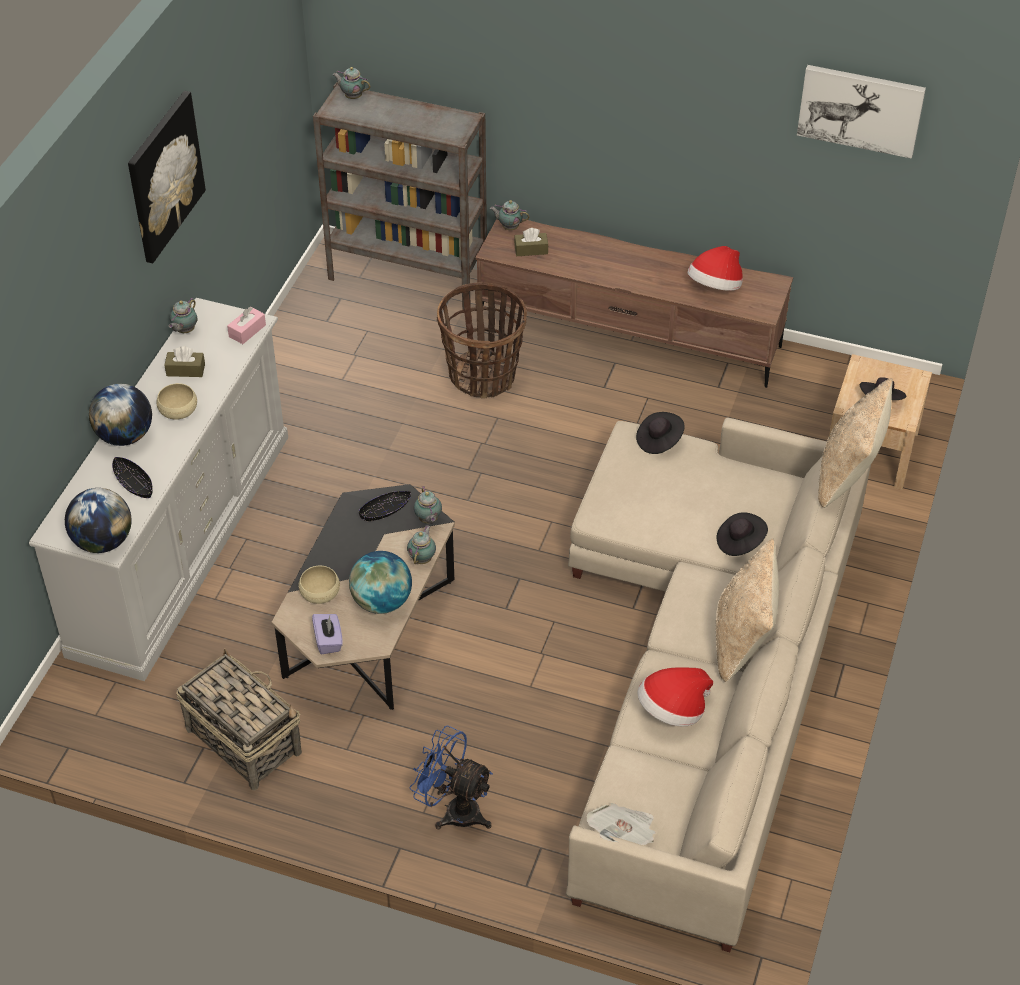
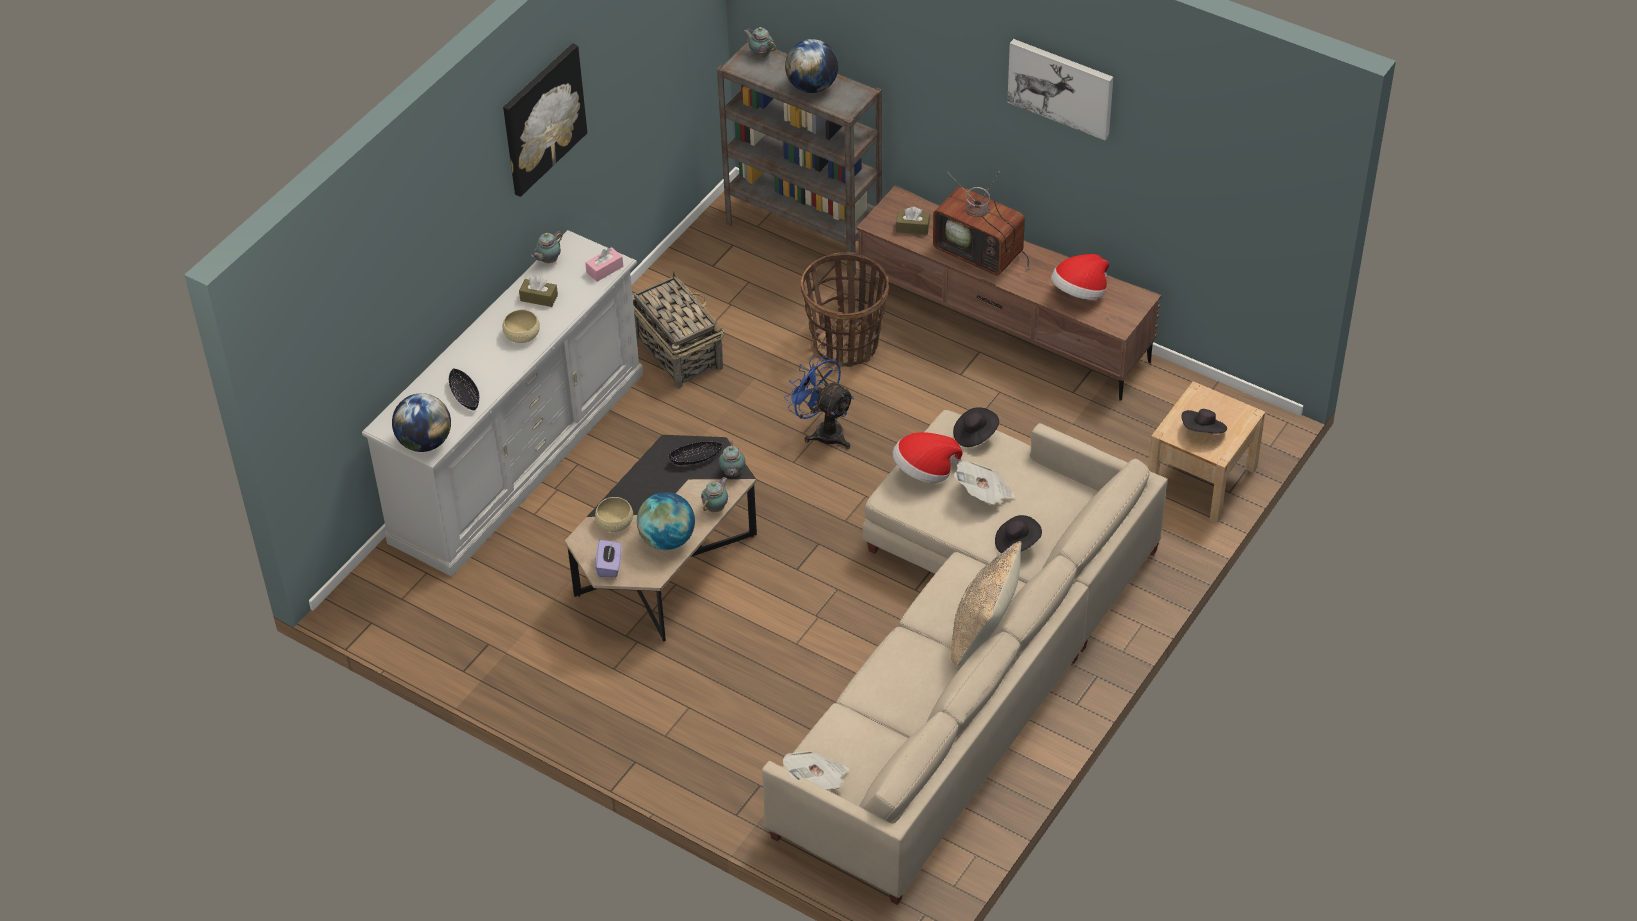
camera: 15 degrees right, 0 degrees up
(125, 436) = (469, 350): globe -> globe (812, 86)
(243, 739) = (524, 643): basket -> basket (678, 351)
(454, 810) = (692, 738): blue fan -> blue fan (823, 431)
(509, 227) = (898, 201): teapot -> none
(607, 263) = (982, 252): none -> television
(672, 710) = (899, 682): hat -> hat (925, 471)
(689, 498) = (984, 494): none -> newspaper
(847, 479) = (1124, 500): beige pillow -> none
(860, 109) = (1216, 146): picture -> picture (1061, 87)

